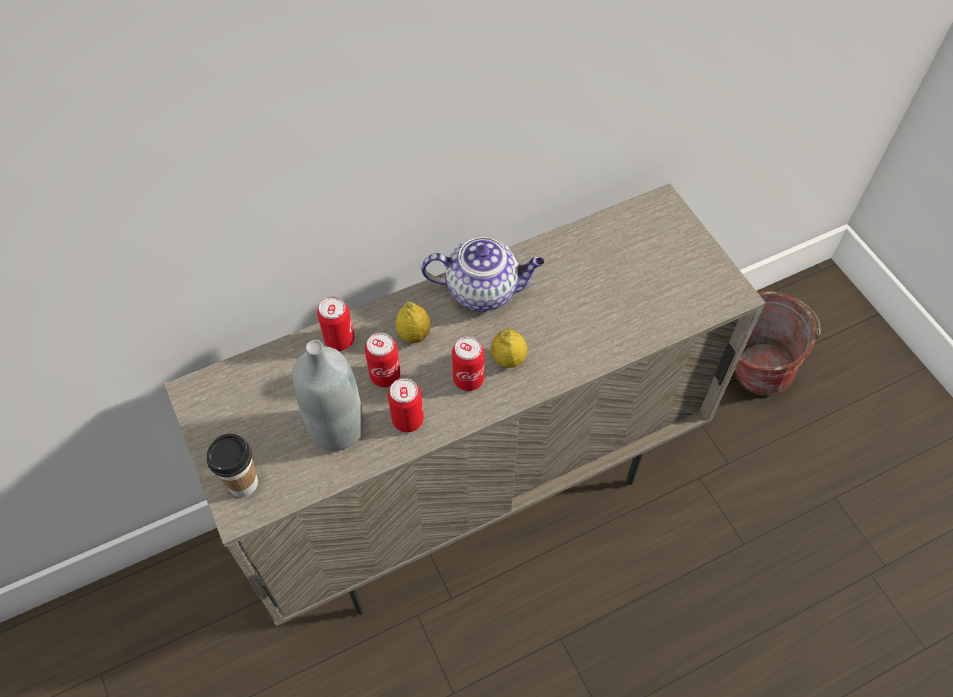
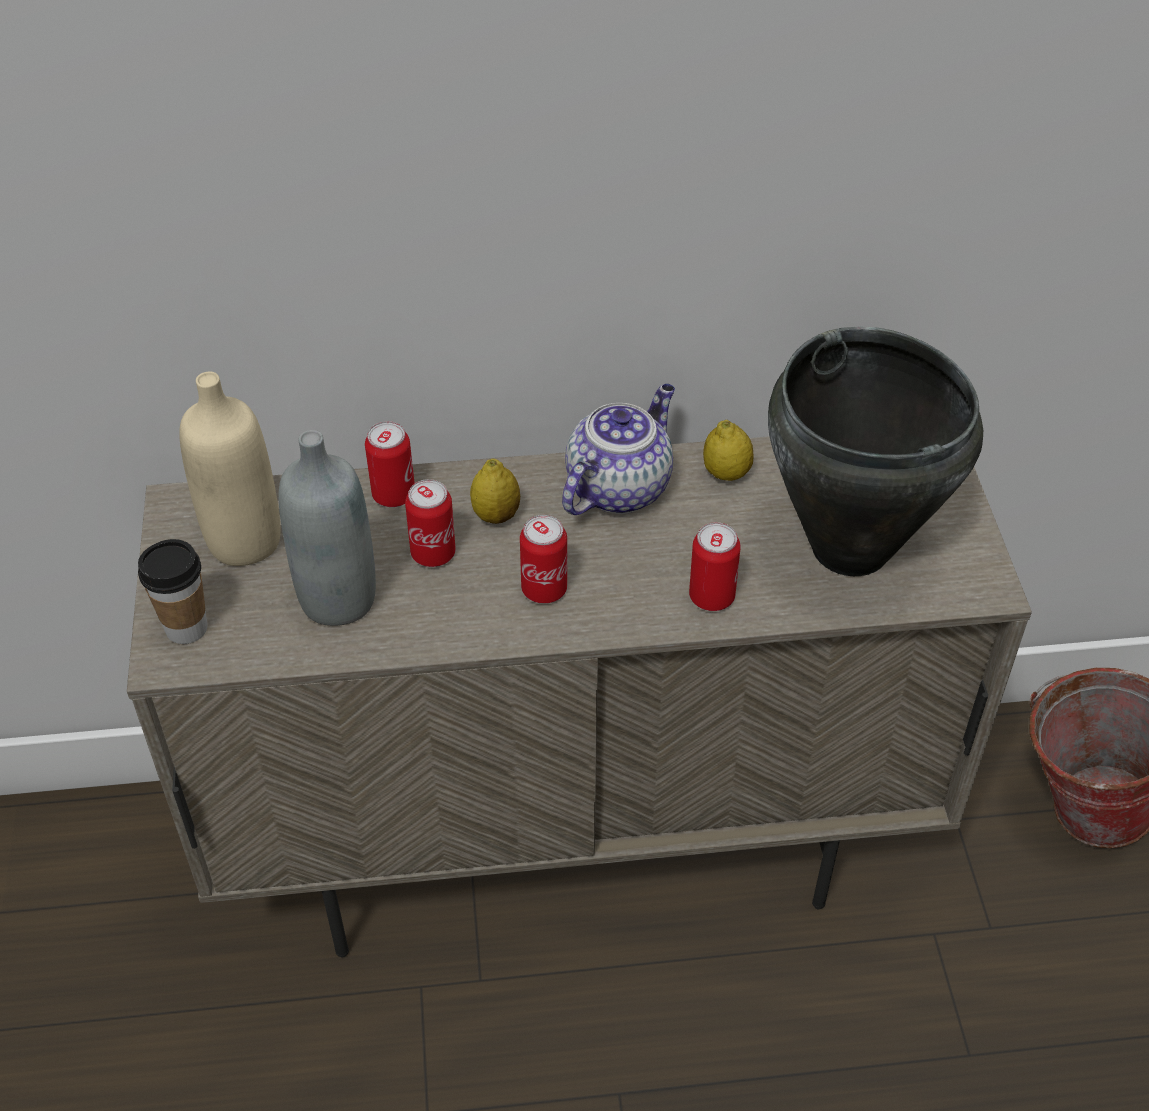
camera: 20 degrees right, 10 degrees down
(253, 405) = (244, 541): none -> beige bottle
(407, 420) = (437, 615): can -> can (711, 597)
(483, 290) = (618, 486): teapot -> teapot turned 75 degrees counterclockwise
(508, 359) = (612, 580): lemon -> lemon (726, 473)
(643, 292) = (849, 549): none -> black cooking pot

